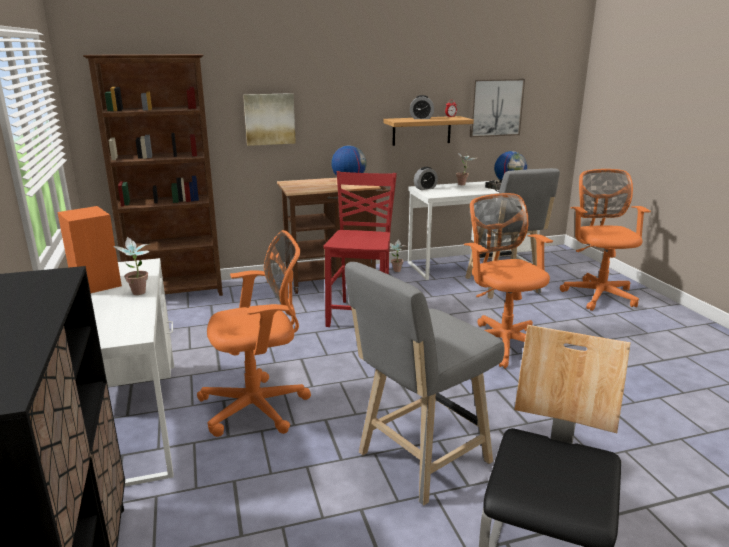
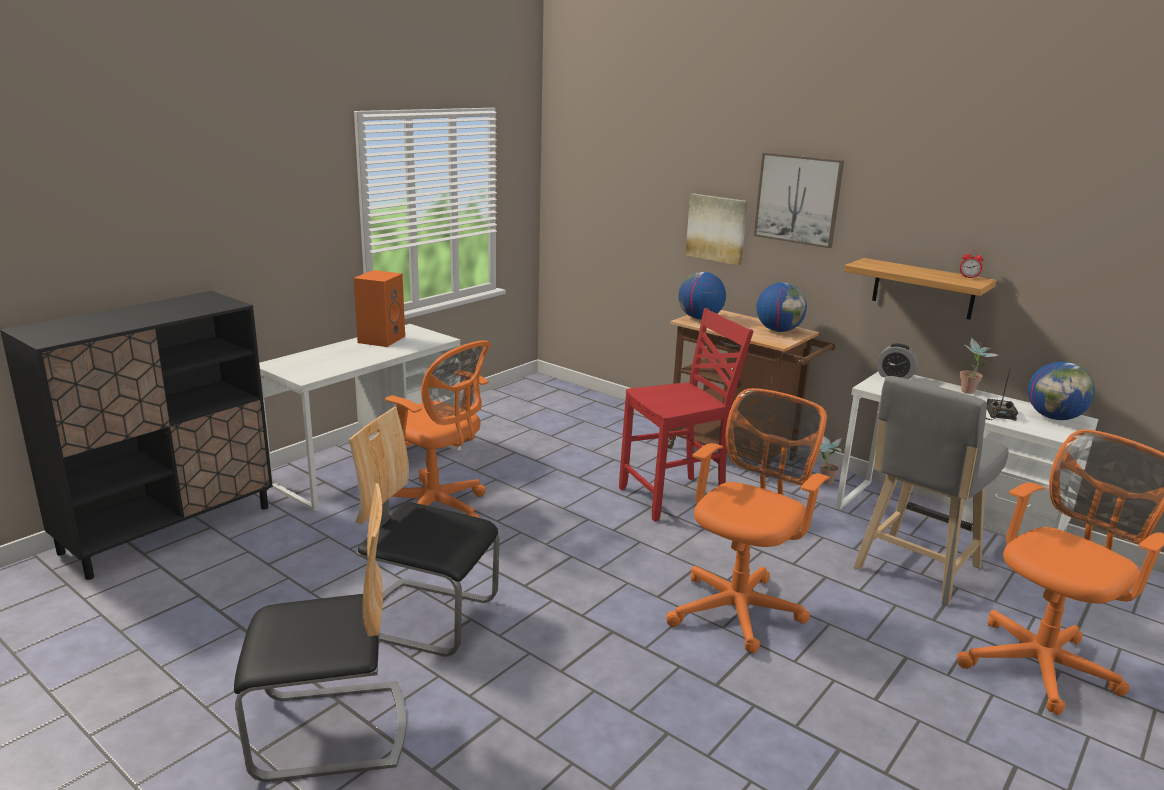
camera: 55 degrees right, 0 degrees up
(140, 294) = (378, 356): potted plant -> none
(177, 293) = (583, 399): brown bookcase -> none
(295, 187) = (699, 318): none -> globe
(419, 460) = (427, 616): grey stool -> chair
(421, 118) = (910, 269): alarm clock -> none
(496, 107) = (1074, 280): picture -> picture (798, 199)

